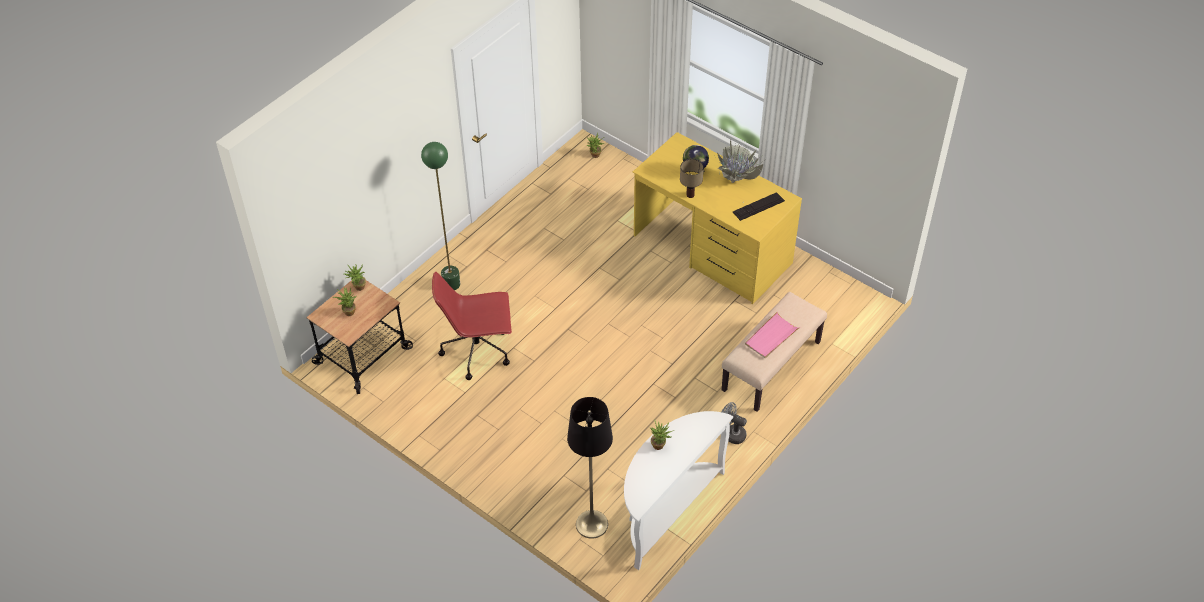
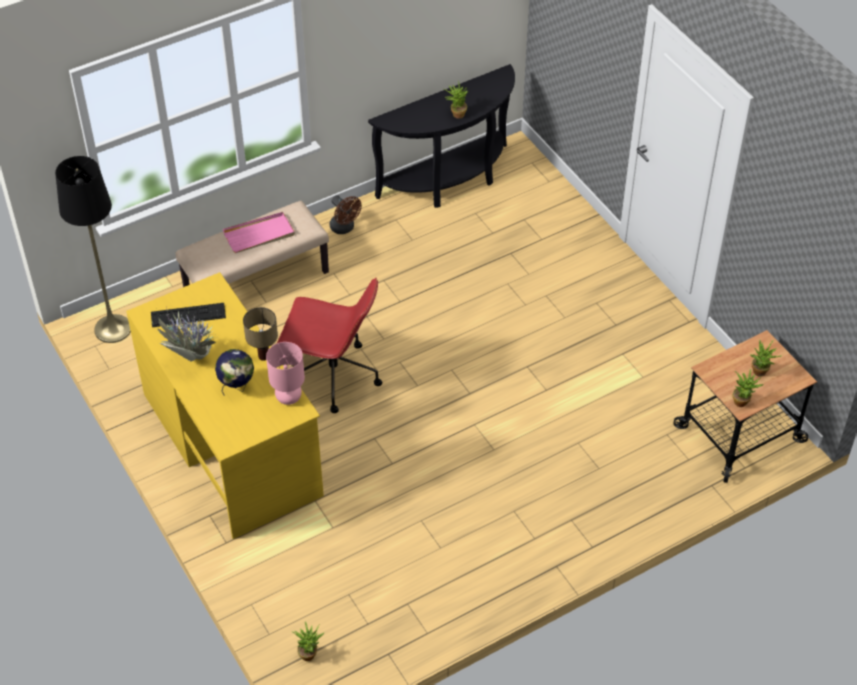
camera: 160 degrees left, 0 degrees up
(451, 284) = (600, 499): green floor lamp -> none
(478, 350) = (591, 398): red office chair -> red office chair (332, 376)
(591, 524) = (531, 190): black floor lamp -> black floor lamp (113, 329)
(658, 175) = (288, 398): none -> pink table lamp
(666, 510) = (451, 181): white console table -> black console table
(731, 434) = (344, 228): grey fan -> brown fan

